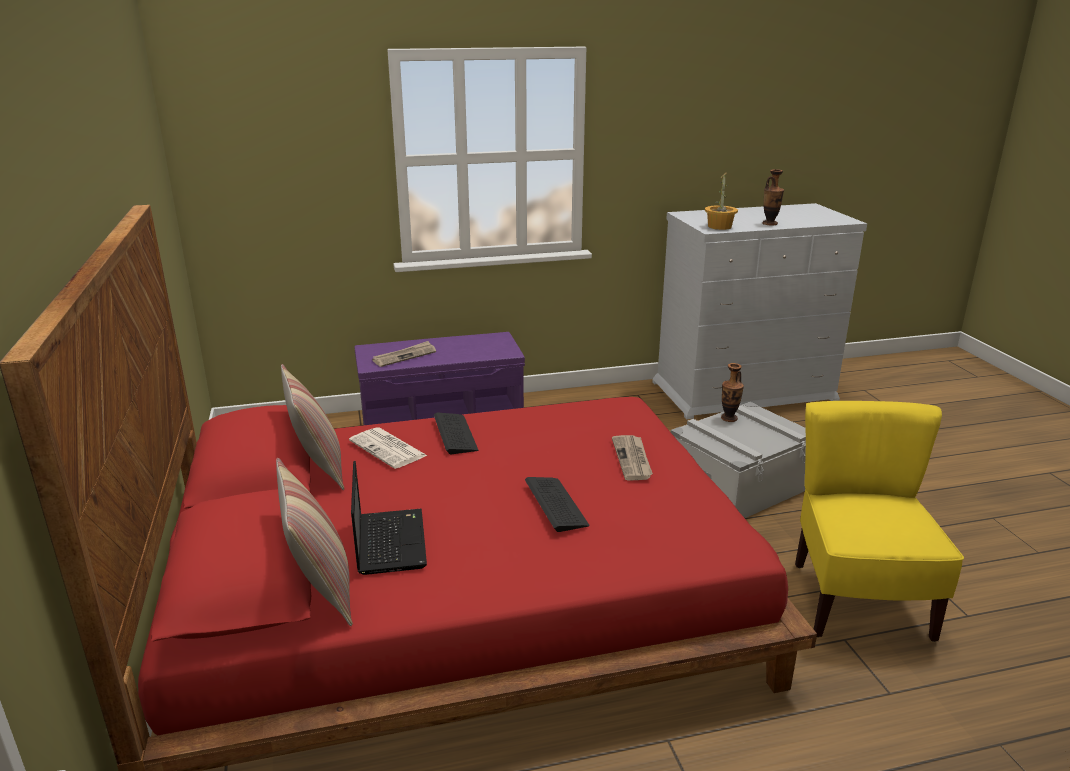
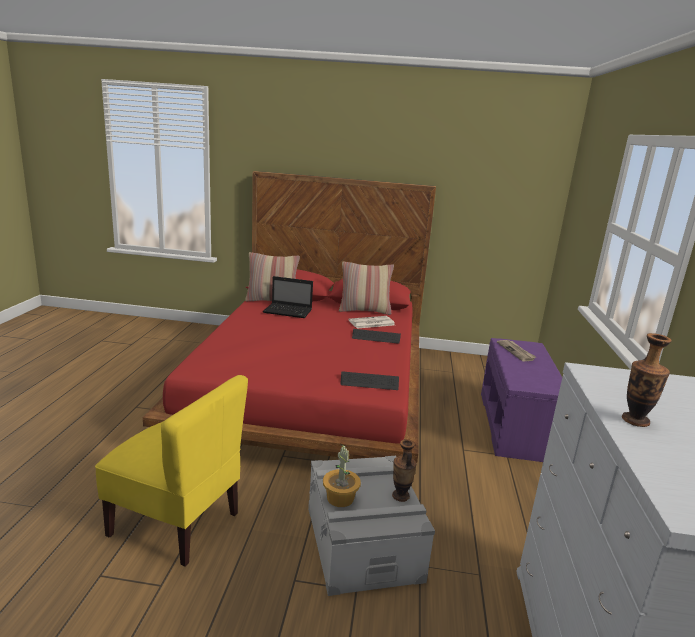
camera: 110 degrees right, 5 degrees down
(556, 504) = (277, 339): keyboard -> keyboard (369, 382)
(632, 459) = (303, 370): newspaper -> none
(720, 226) = (607, 380): potted plant -> potted plant (340, 498)

